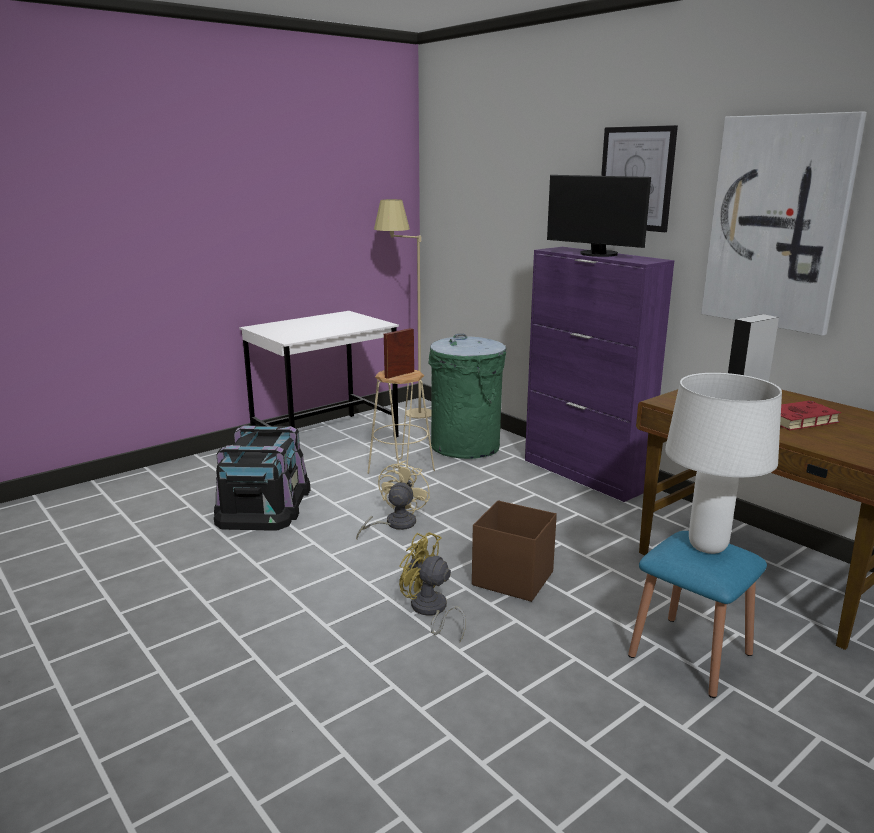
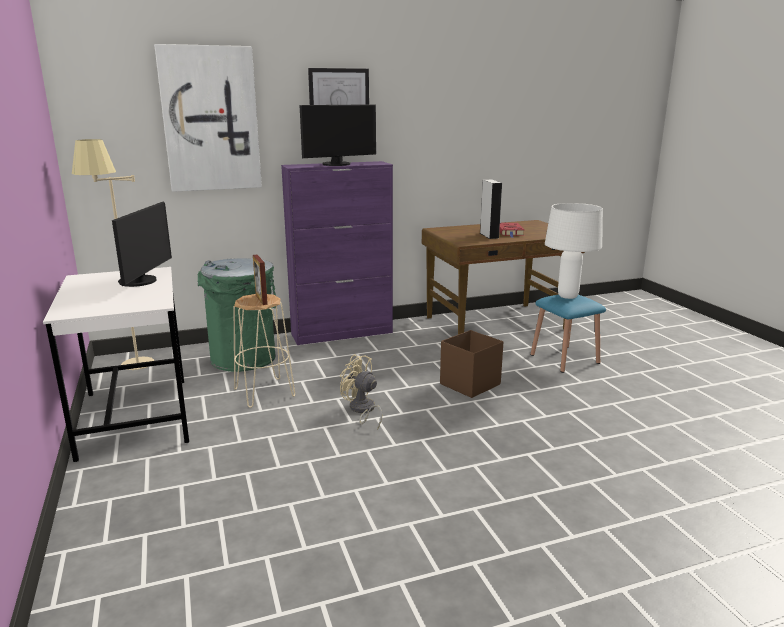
camera: 70 degrees left, 0 degrees up
(265, 503) = (262, 468): black storage box -> none
(347, 326) = (142, 281): none -> monitor
(430, 611) = (497, 417): yellow fan -> none
(777, 223) = (440, 130): picture -> picture (210, 119)

